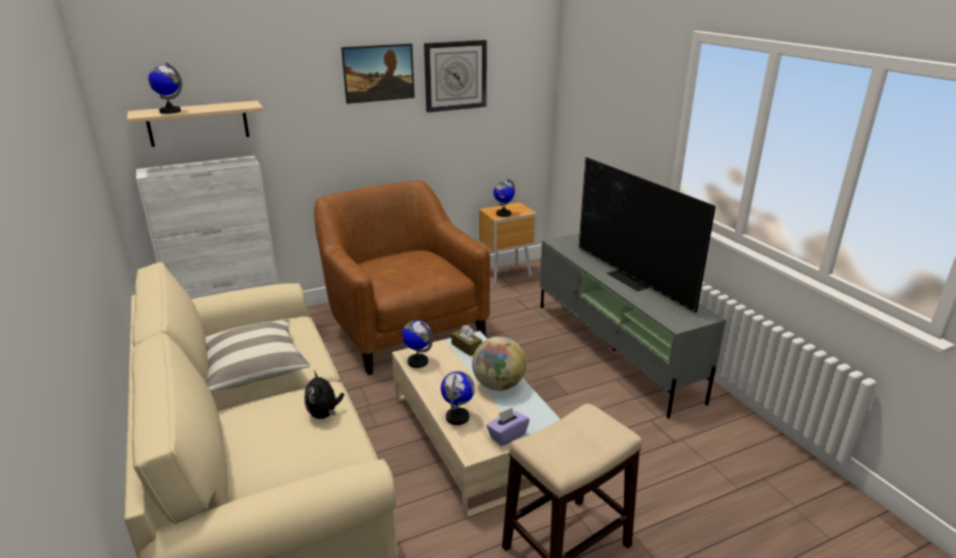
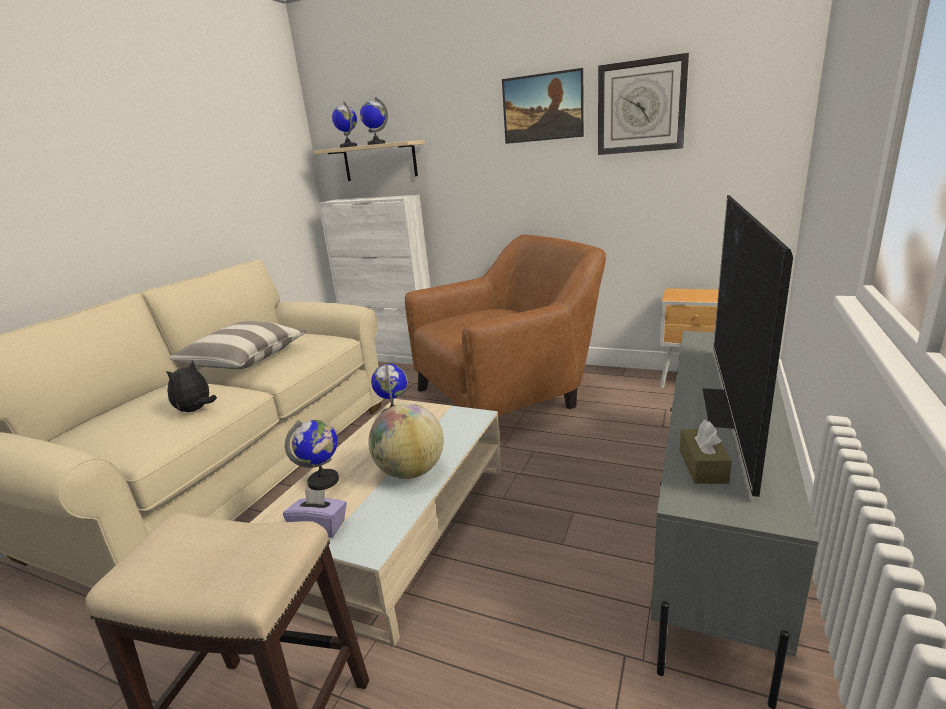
camera: 50 degrees right, 5 degrees down
(403, 326) = (507, 395): brown armchair -> brown armchair turned 45 degrees clockwise
(466, 347) = (455, 421): brown tissue box -> brown tissue box (702, 466)
(503, 214) = (685, 297): globe -> globe (376, 144)

